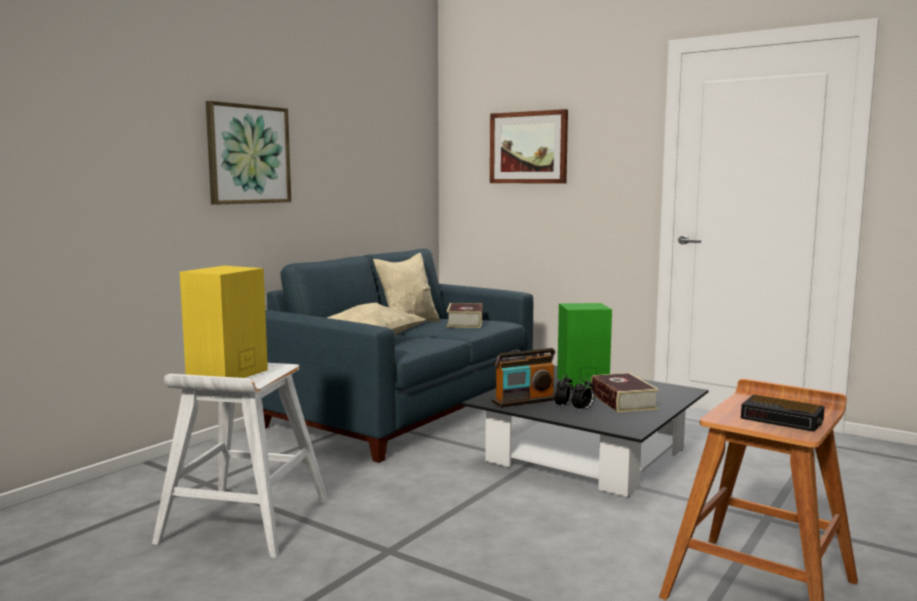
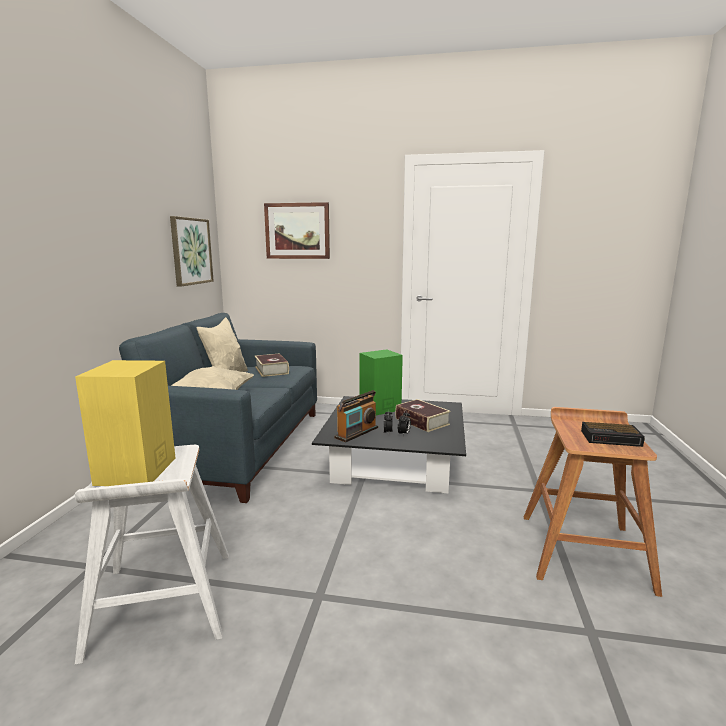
camera: 25 degrees left, 5 degrees up
(248, 154) = (73, 237): picture -> picture (191, 251)

